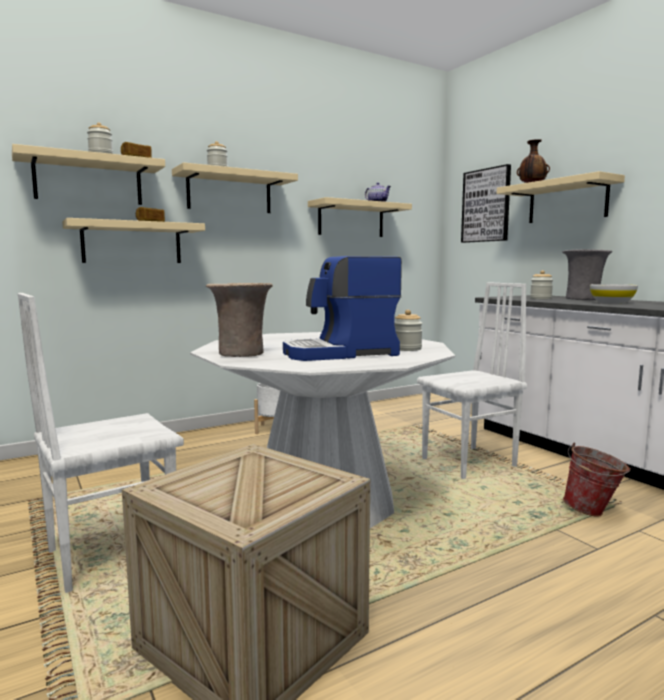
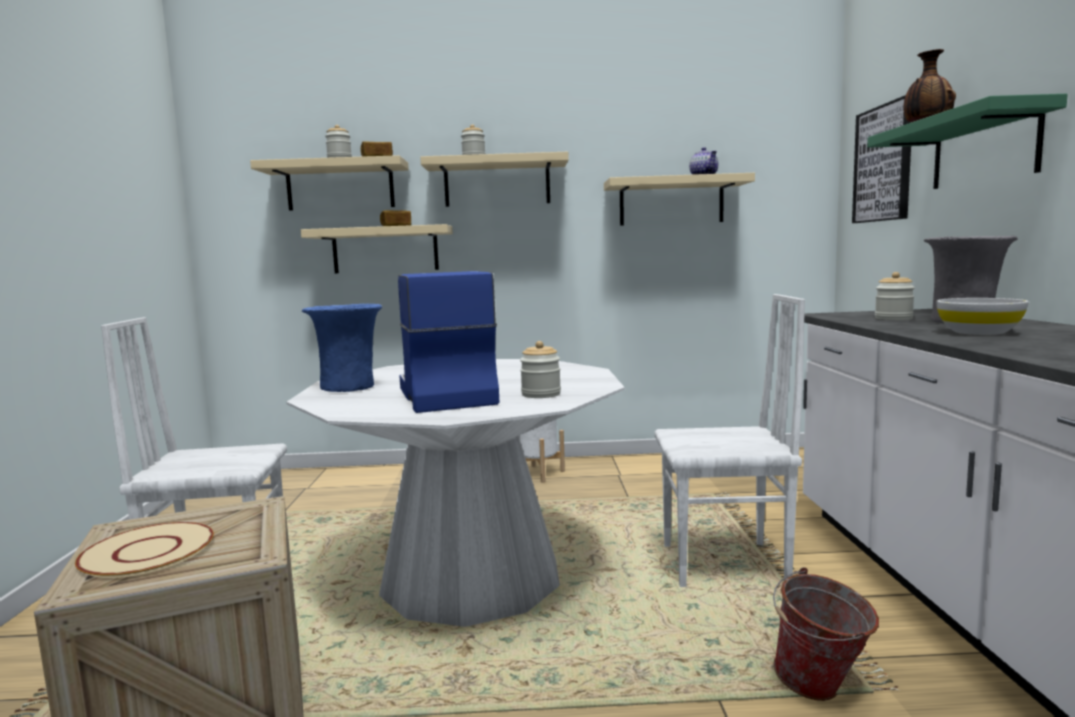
camera: 30 degrees right, 0 degrees up
(236, 494) = (149, 551): none -> beige plate
(240, 354) = (348, 387): beige vase -> blue vase
(341, 353) = (443, 395): coffee machine -> coffee machine turned 60 degrees clockwise
(567, 201) = (984, 149): beige shelf -> green shelf

